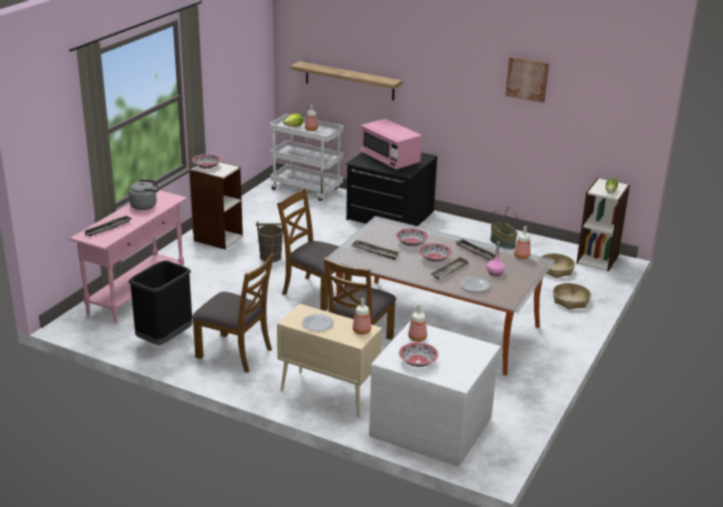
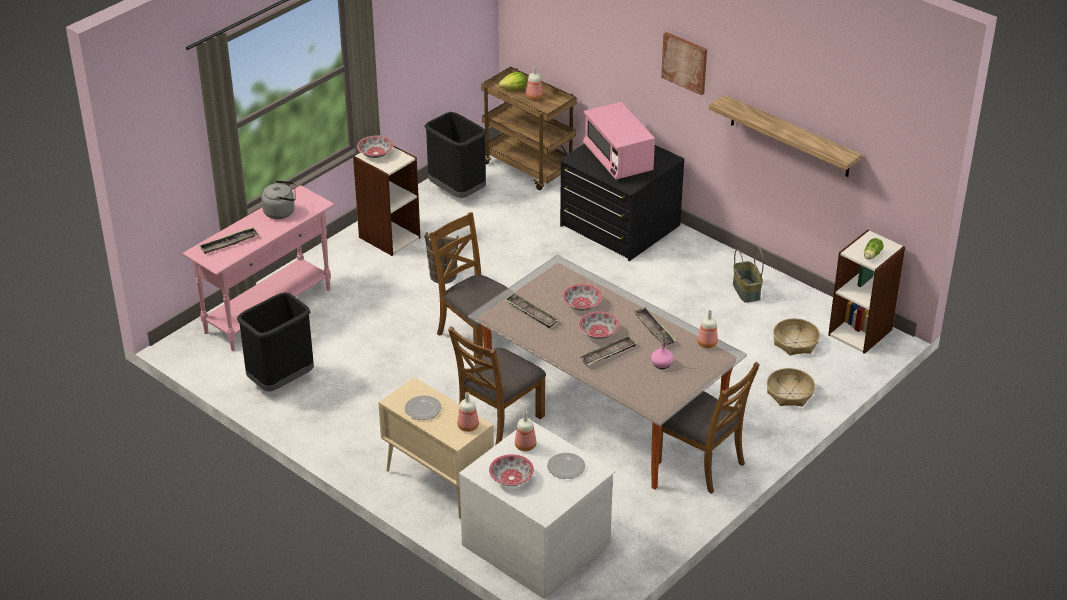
camera: 15 degrees right, 10 degrees up
(235, 353) = (353, 411): brown chair -> brown chair (700, 462)
(259, 207) = (457, 191): none -> black trash can
(307, 189) = (529, 168): white cart -> brown cart
(349, 81) = (584, 42): shelf -> shelf (790, 136)
(475, 285) = (627, 380): plate -> plate (565, 467)
(527, 79) = (789, 89): picture -> picture (685, 62)

